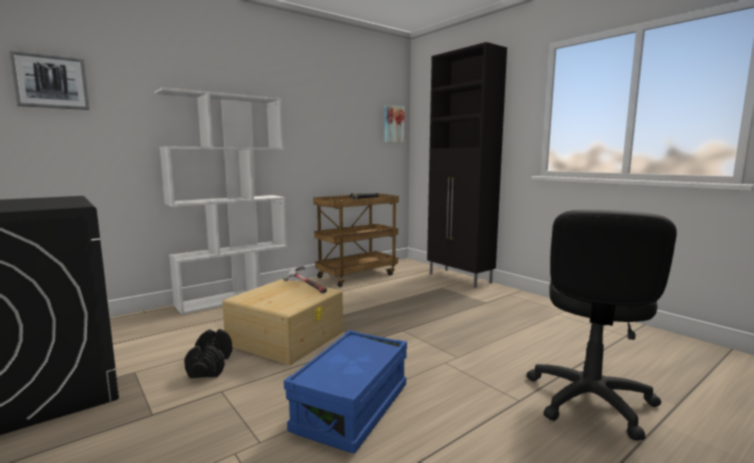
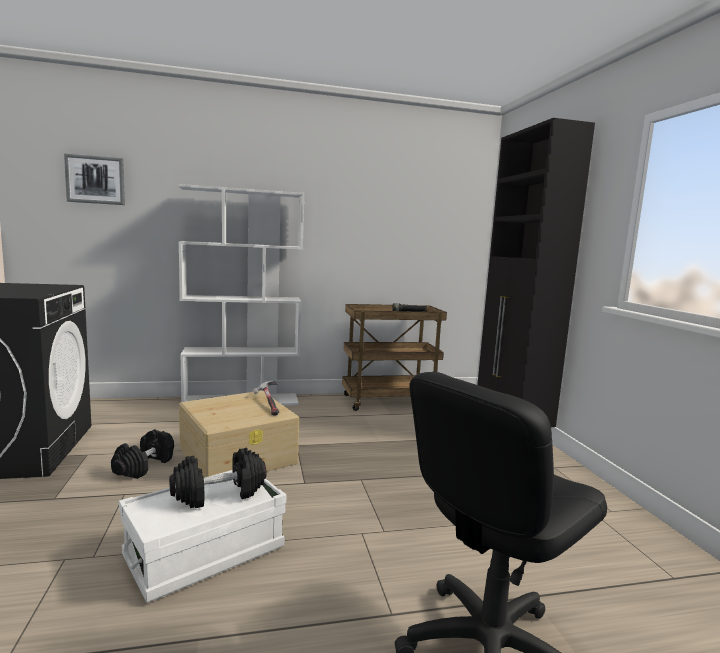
camera: 25 degrees right, 0 degrees up
(352, 408) = (205, 553): blue storage box -> white storage box
(358, 354) = (219, 494): none -> black dumbbell
(393, 124) = (465, 222): picture -> none

